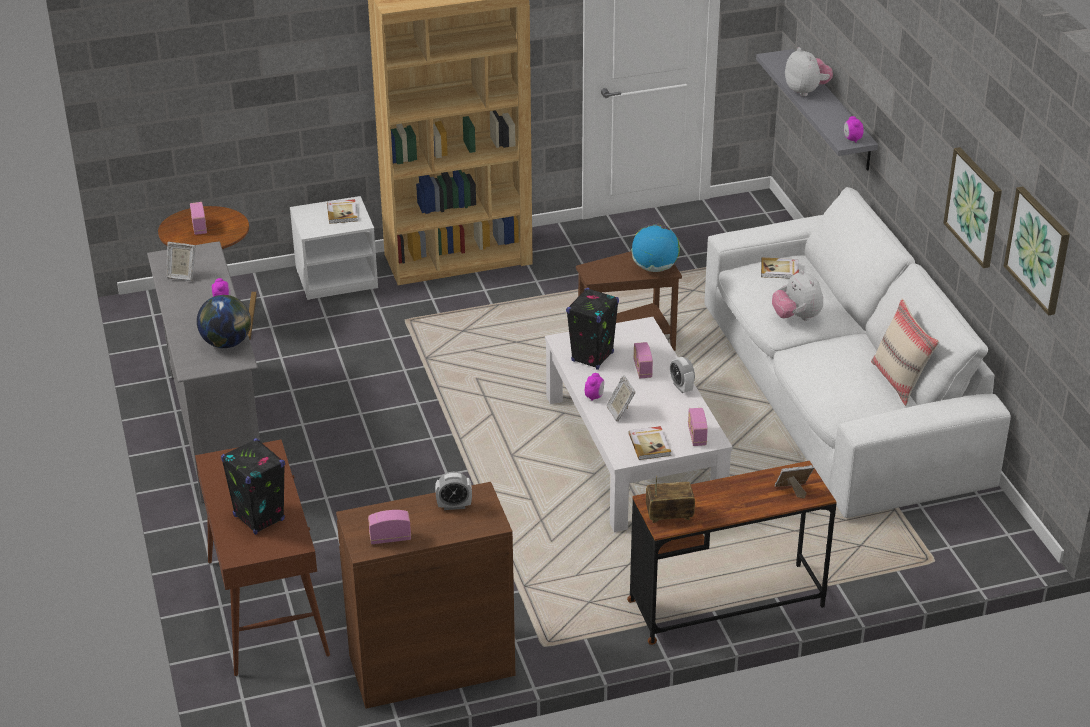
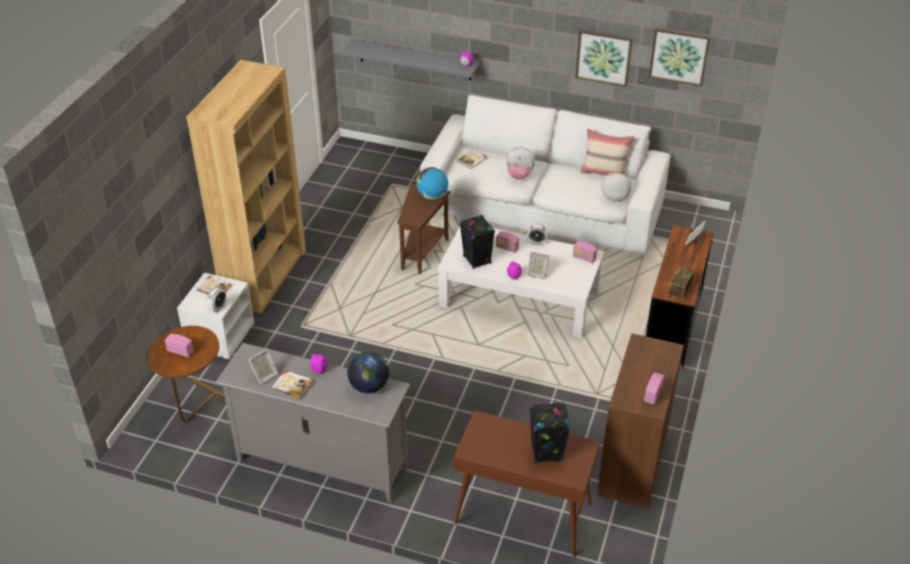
camera: 55 degrees left, 5 degrees up
(454, 506) = (643, 356): alarm clock -> alarm clock (218, 307)
(650, 444) = (576, 277): book -> book (292, 385)
(806, 91) = (401, 55): plush toy -> plush toy (615, 197)

